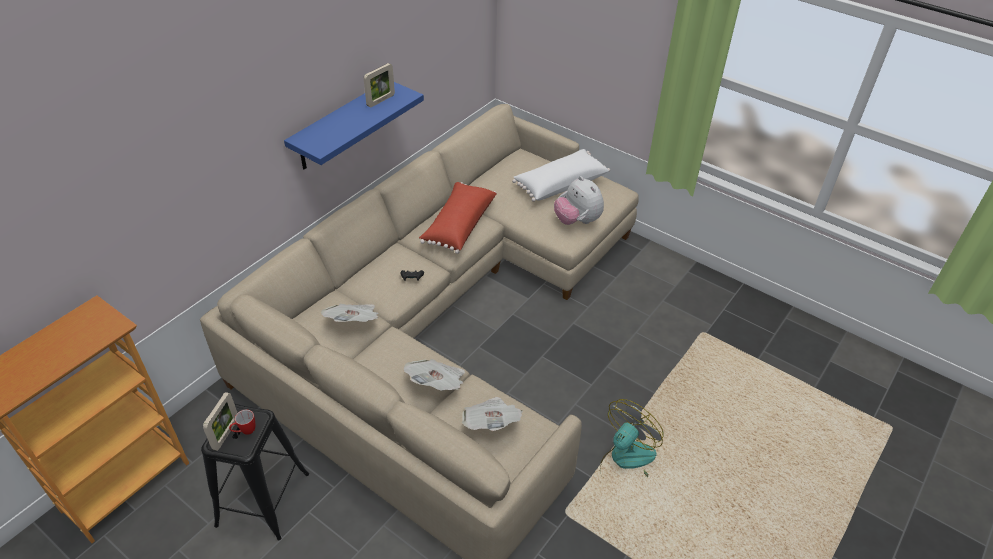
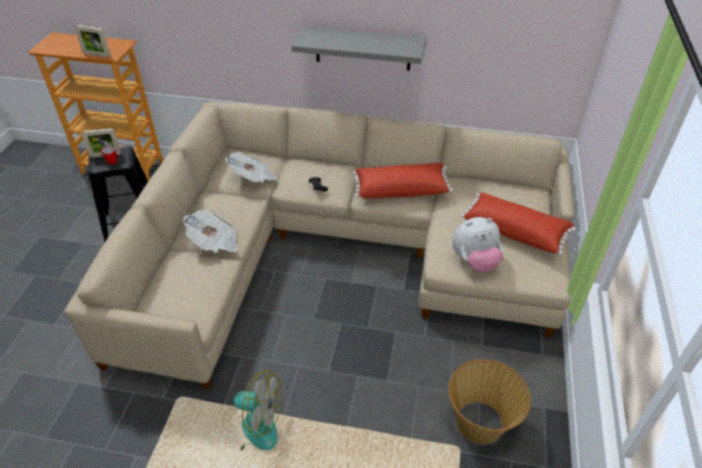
camera: 65 degrees right, 0 degrees up
(341, 126) = (363, 49): blue shelf -> grey shelf
(381, 100) = (391, 43): picture frame -> picture frame (97, 55)
(491, 423) = (186, 286): newspaper -> none
(560, 184) = (515, 230): white pillow -> red pillow
(577, 221) = (474, 261): plush toy -> plush toy turned 135 degrees counterclockwise
(685, 310) = (480, 422): none -> basket

